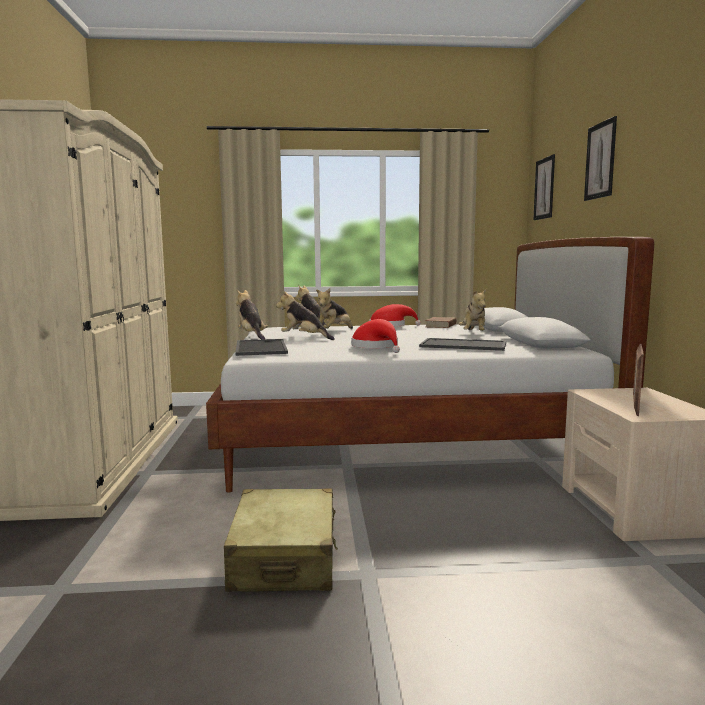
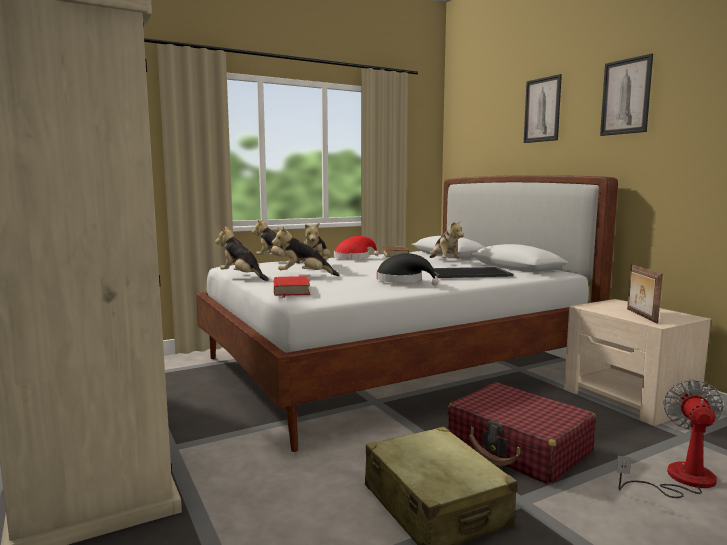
camera: 25 degrees left, 0 degrees up
(259, 348) = (290, 290): tray -> red book
(377, 347) = (403, 281): red hat -> black hat
(431, 529) = (519, 447): none -> red suitcase
(544, 188) = (468, 129): picture -> picture (625, 96)
(572, 597) = (679, 479): none -> fan

